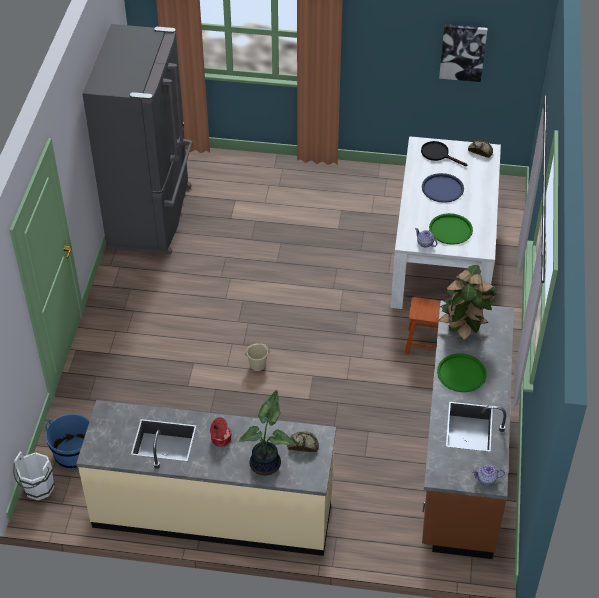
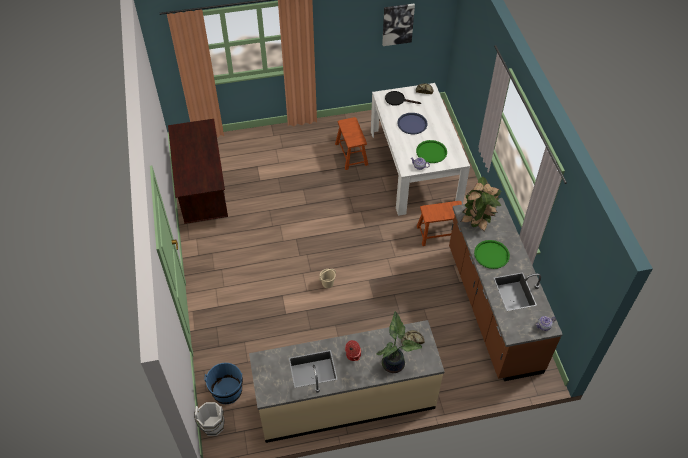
camera: 20 degrees left, 5 degrees up
(152, 216) = (203, 194): grey fridge -> brown desk
(365, 216) = (351, 154): none -> brown stool

